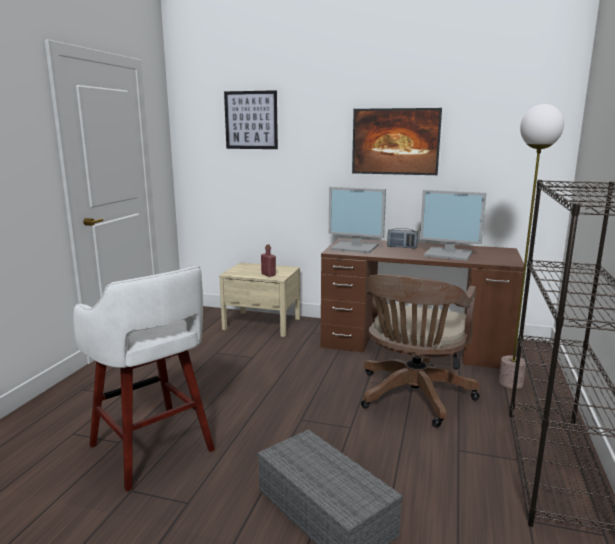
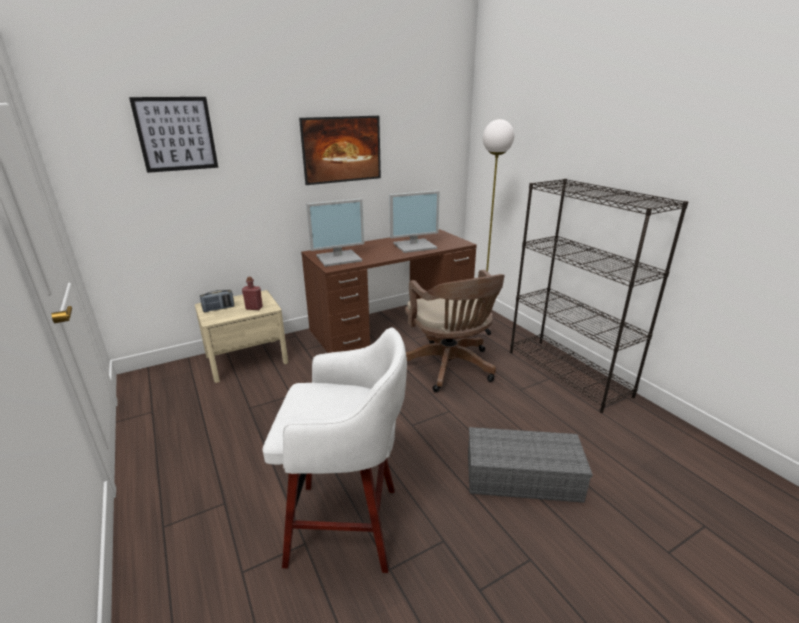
camera: 45 degrees left, 10 degrees up
(402, 247) = (372, 248): radio -> radio (218, 309)

